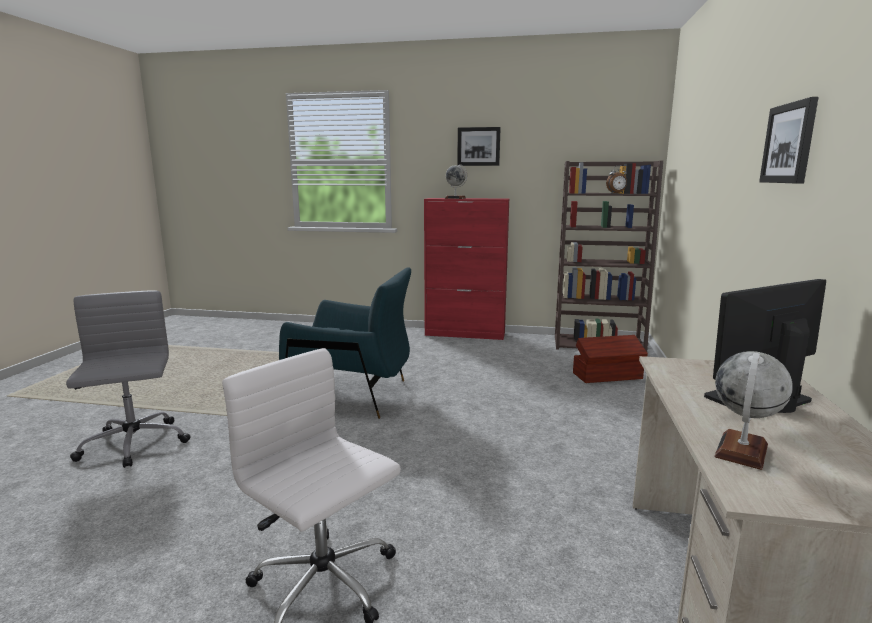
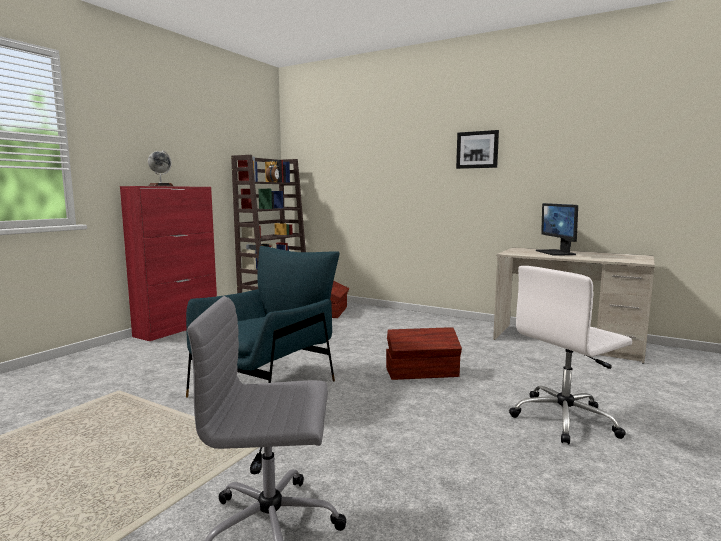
camera: 70 degrees left, 5 degrees down
(433, 462) = (422, 373): none -> brown storage box
(478, 146) = (163, 134): picture -> none
(741, 451) = (607, 259): globe -> none

